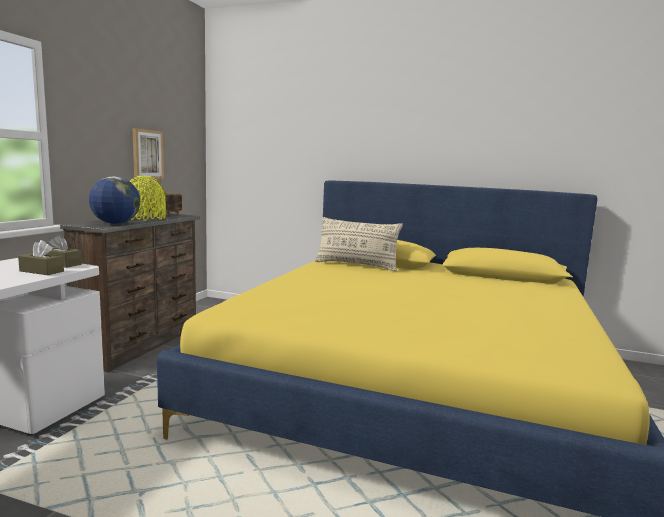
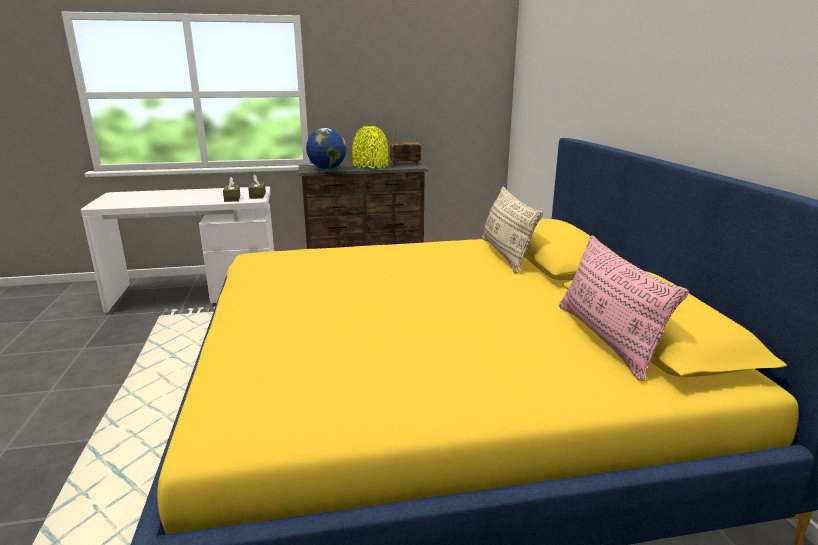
camera: 60 degrees right, 10 degrees up
(147, 154) = (417, 102): picture -> none
(506, 281) = (606, 338): none -> pink pillow

